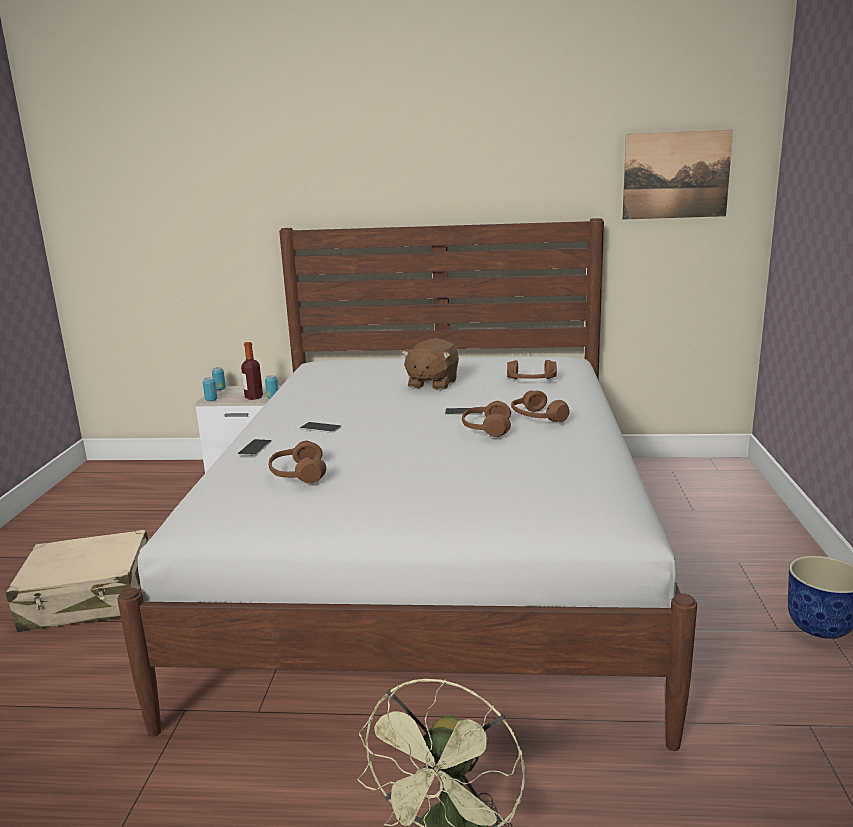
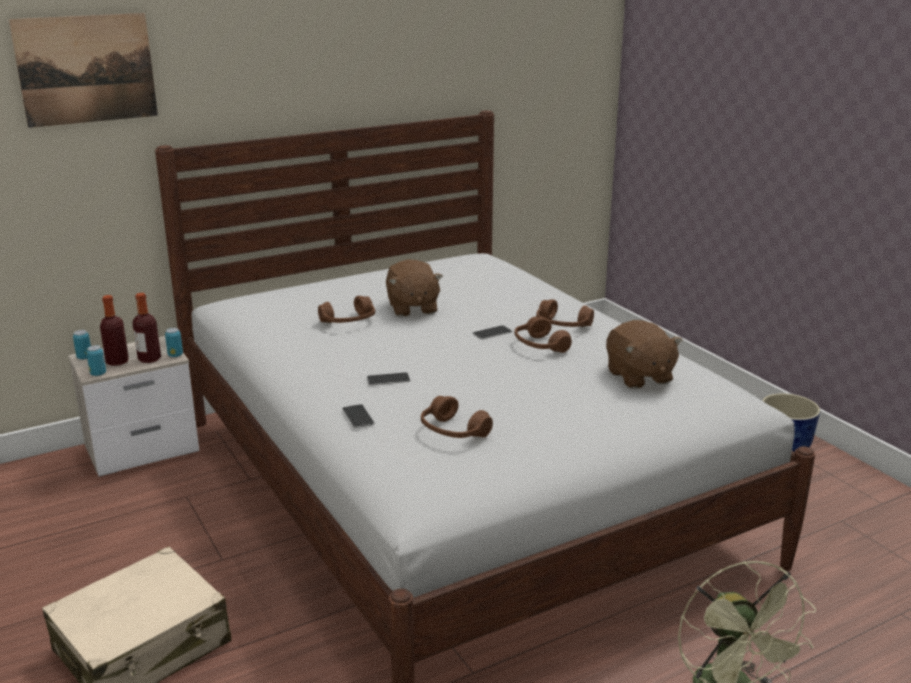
camera: 35 degrees left, 5 degrees up
(233, 395) = (117, 362): none -> bottle
(531, 381) = (497, 287): brown headphones -> brown headphones (349, 322)
(537, 472) = (639, 376): none -> brown plush toy
(676, 175) = (545, 64): picture -> picture (86, 69)

